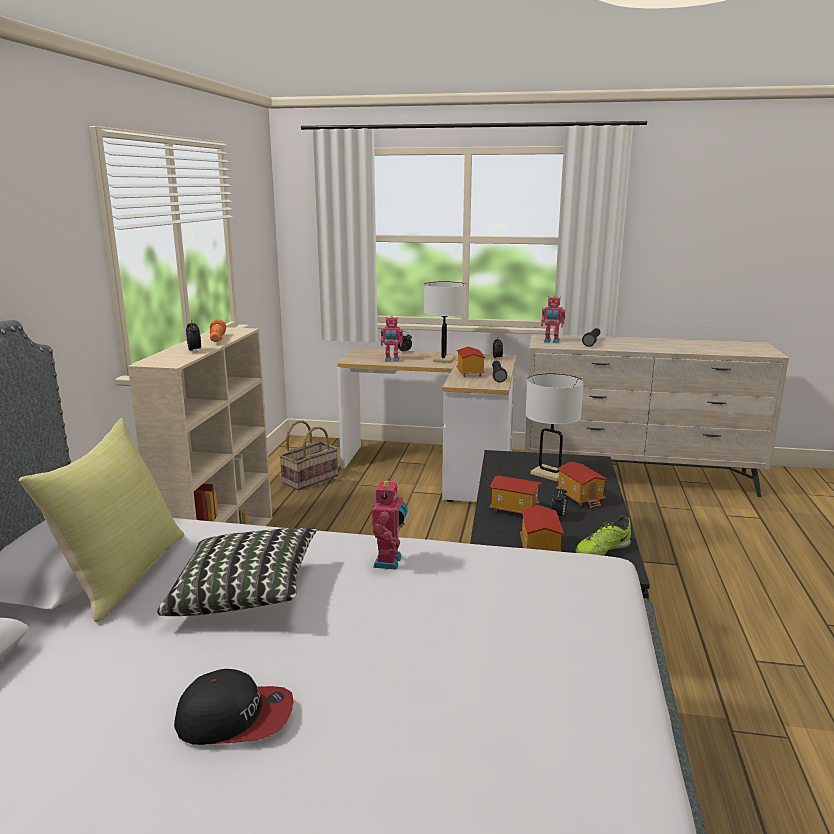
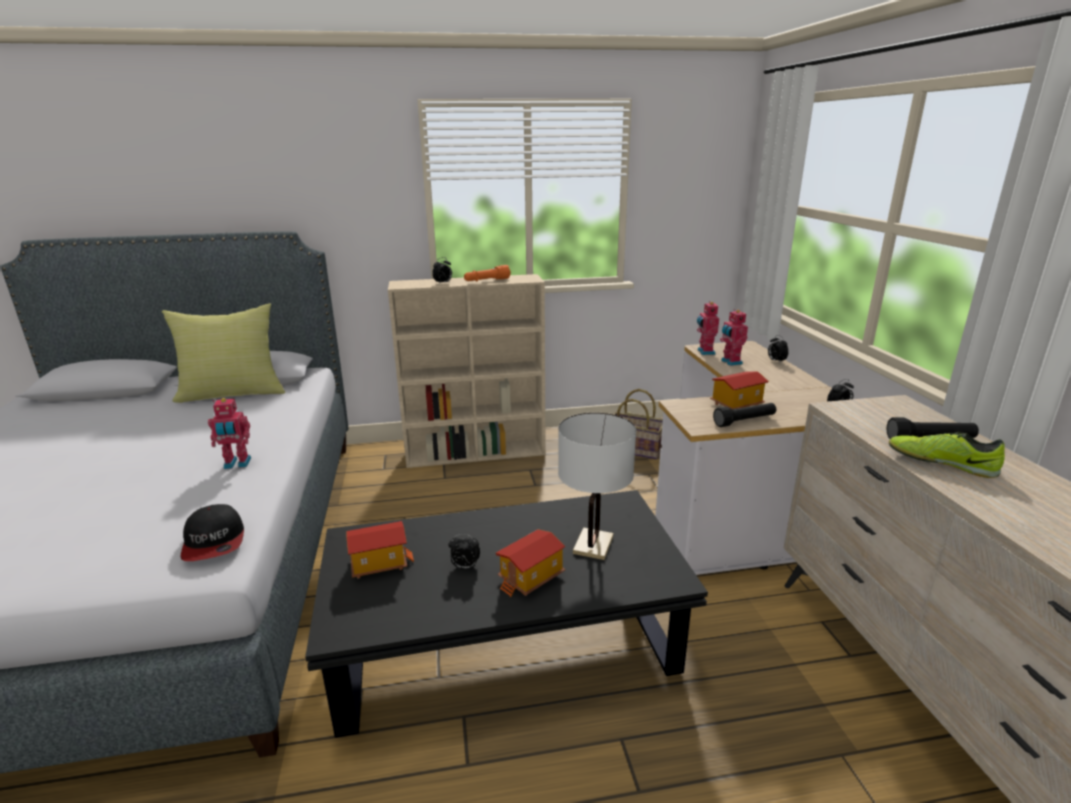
camera: 70 degrees right, 5 degrees up
(235, 718) = (52, 458): cap -> cap (215, 542)
(245, 594) = (198, 429): pillow -> none
(444, 359) = (777, 383): white table lamp -> none
(515, 509) = (473, 535): toy house -> none
(551, 341) = (873, 412): toy robot -> toy robot (705, 352)
(602, 550) = (383, 610): shoe -> shoe (941, 463)

